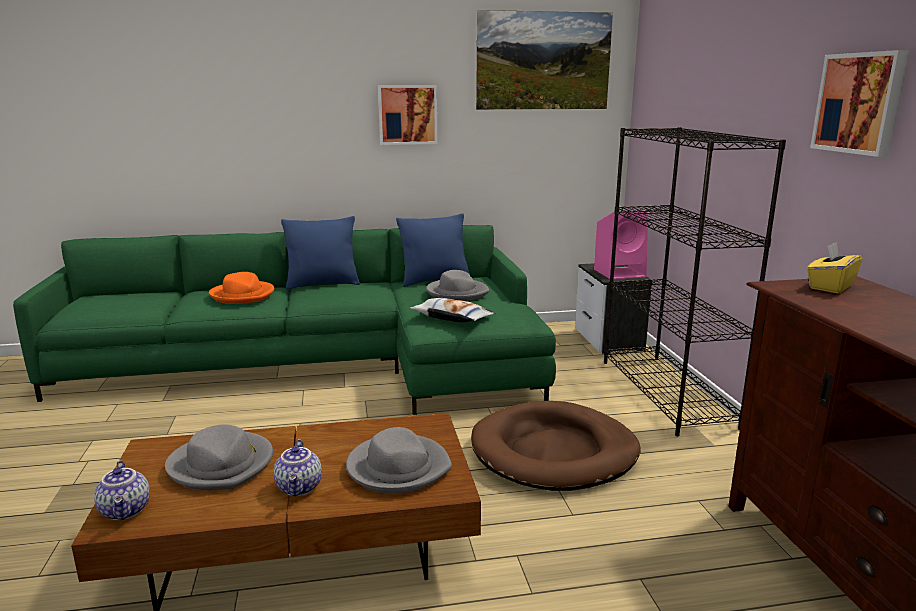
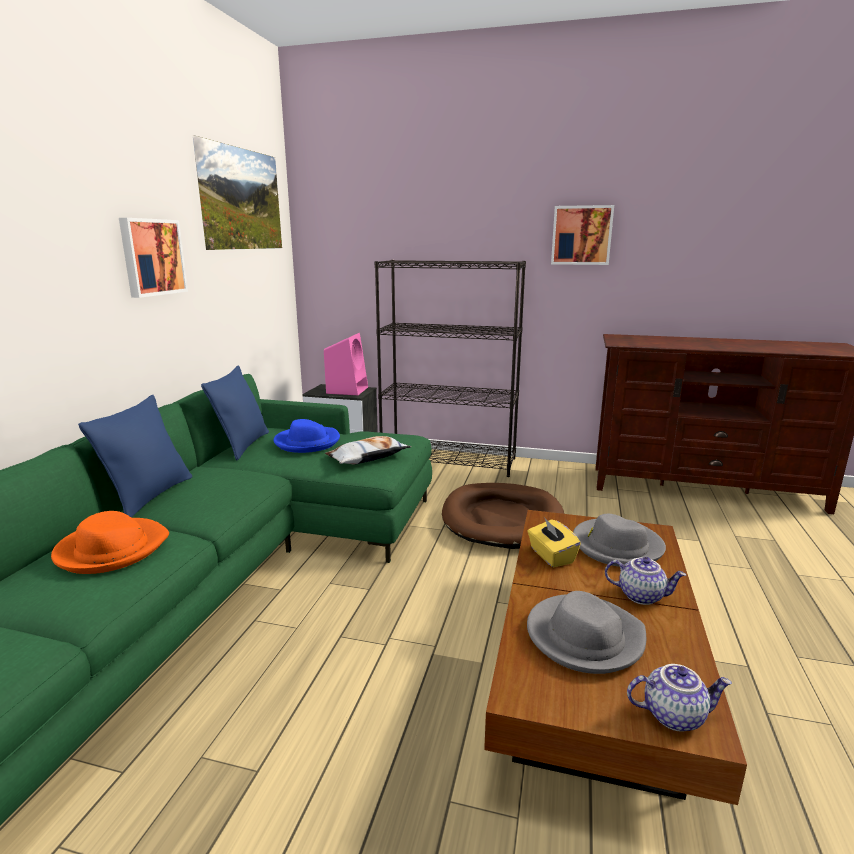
camera: 65 degrees left, 0 degrees up
(457, 292) = (307, 442): grey hat -> blue hat
(830, 286) = (624, 339): yellow tissue box -> yellow tissue box (551, 556)

